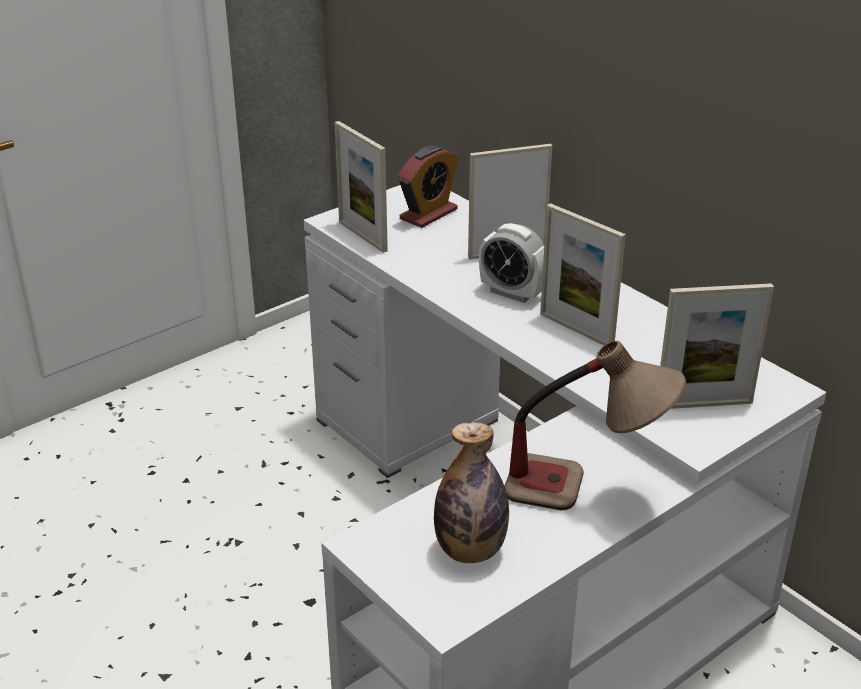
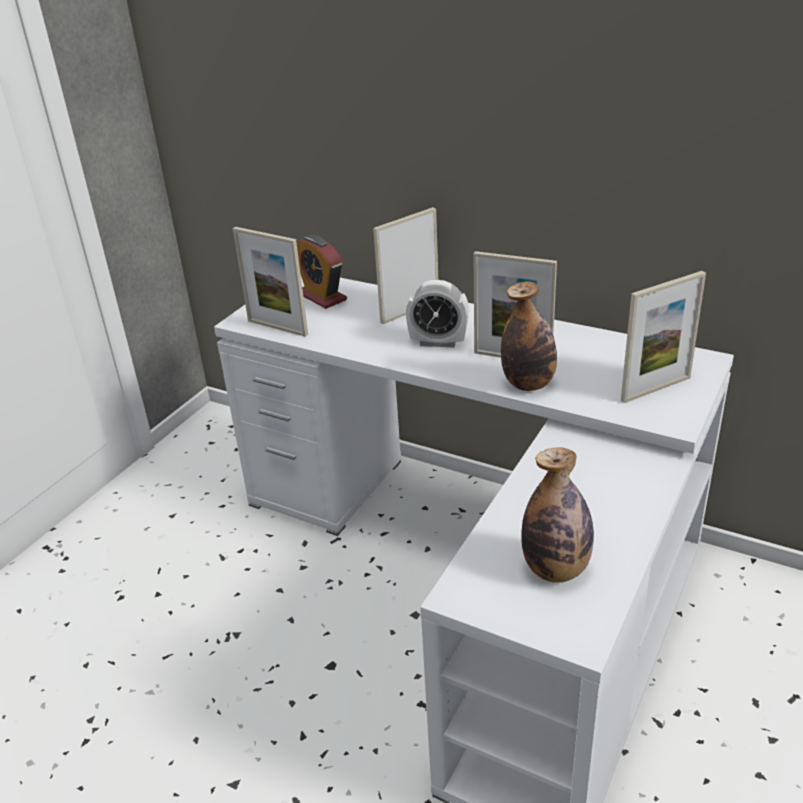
camera: 20 degrees left, 0 degrees up
(428, 214) = (321, 297): alarm clock -> alarm clock turned 120 degrees clockwise
(571, 362) = (528, 384): none -> bottle
(586, 491) = (610, 487): table lamp -> none

